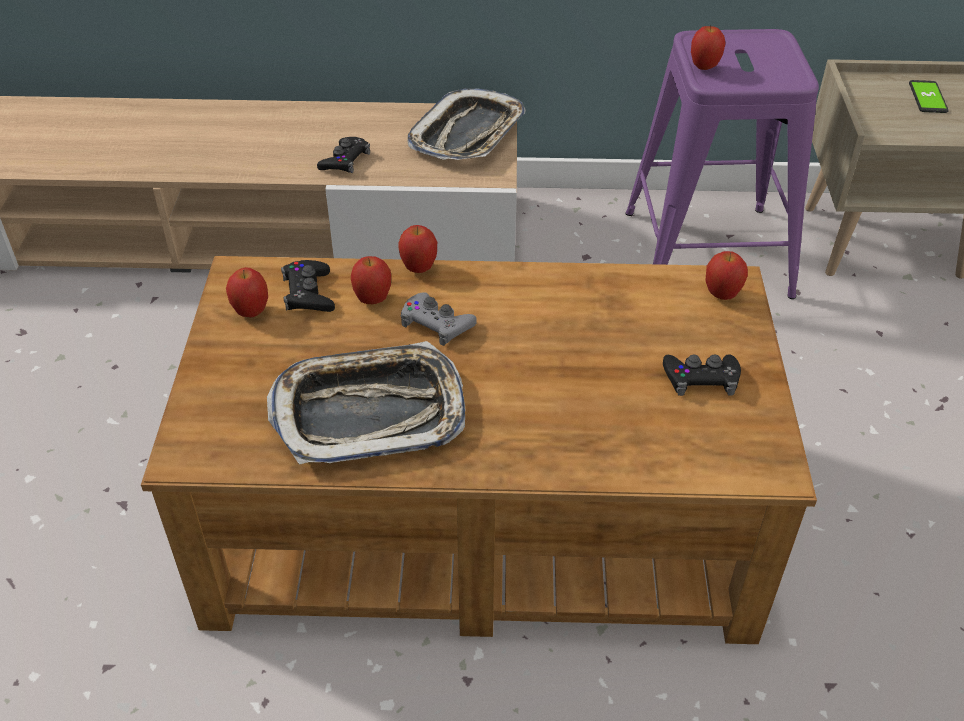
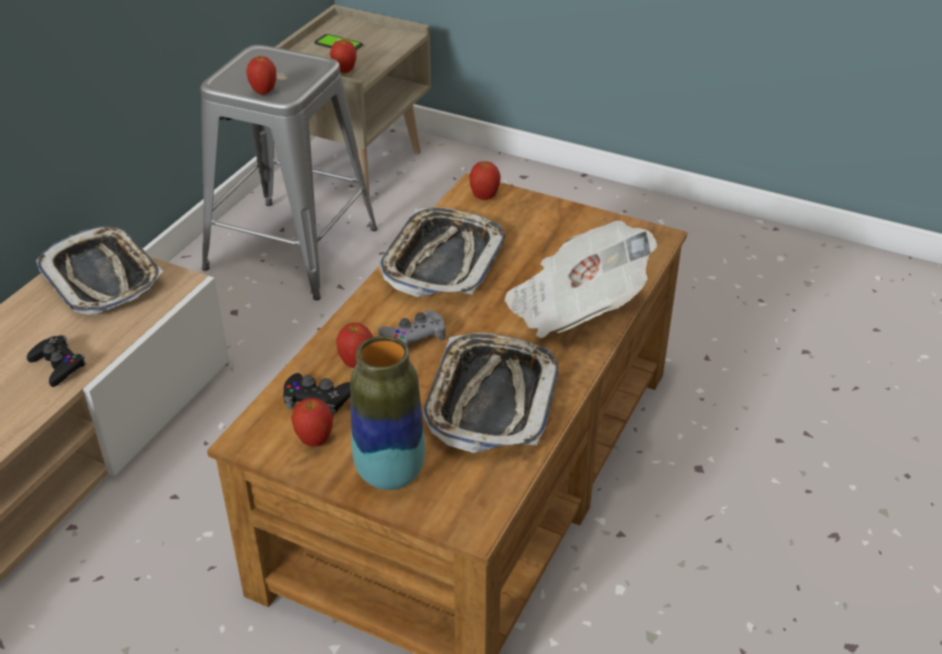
camera: 65 degrees left, 5 degrees down
(228, 376) = (390, 473): none -> vase
(419, 268) = (337, 327): apple -> apple (344, 71)
(570, 434) = (575, 308): none -> newspaper
(577, 302) = (442, 261): none -> tray
(700, 379) = (559, 235): black game controller -> none
(705, 253) = (290, 249): purple stool -> grey stool

